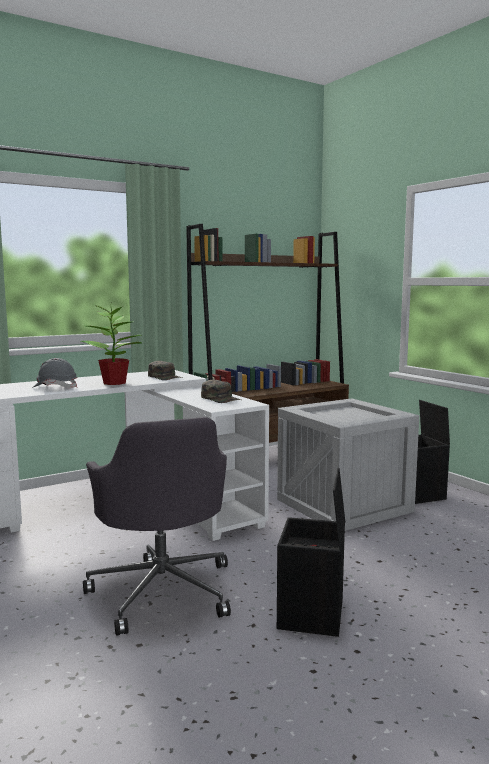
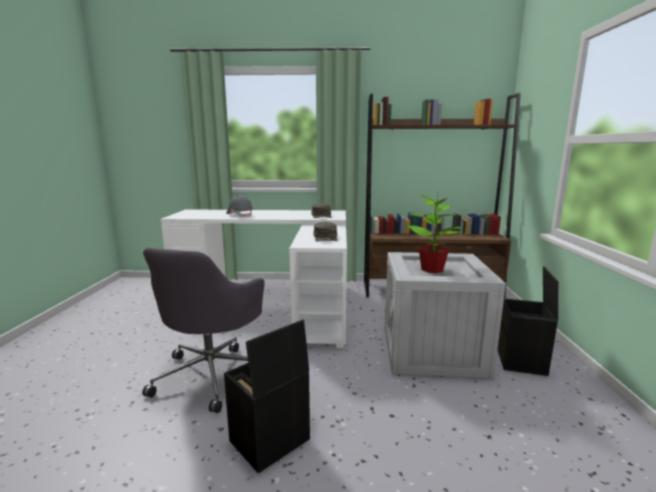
camera: 35 degrees right, 5 degrees up
(115, 383) = (279, 216): potted plant -> potted plant (433, 269)

